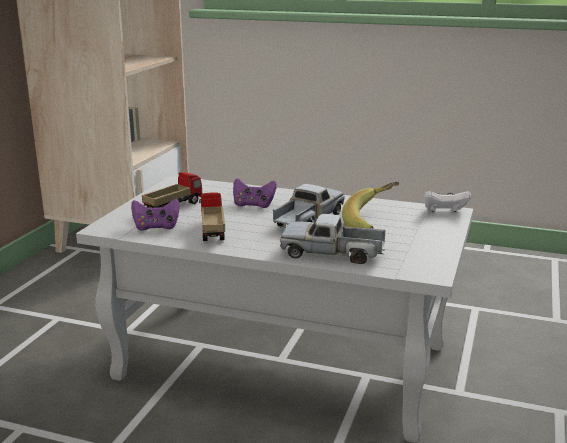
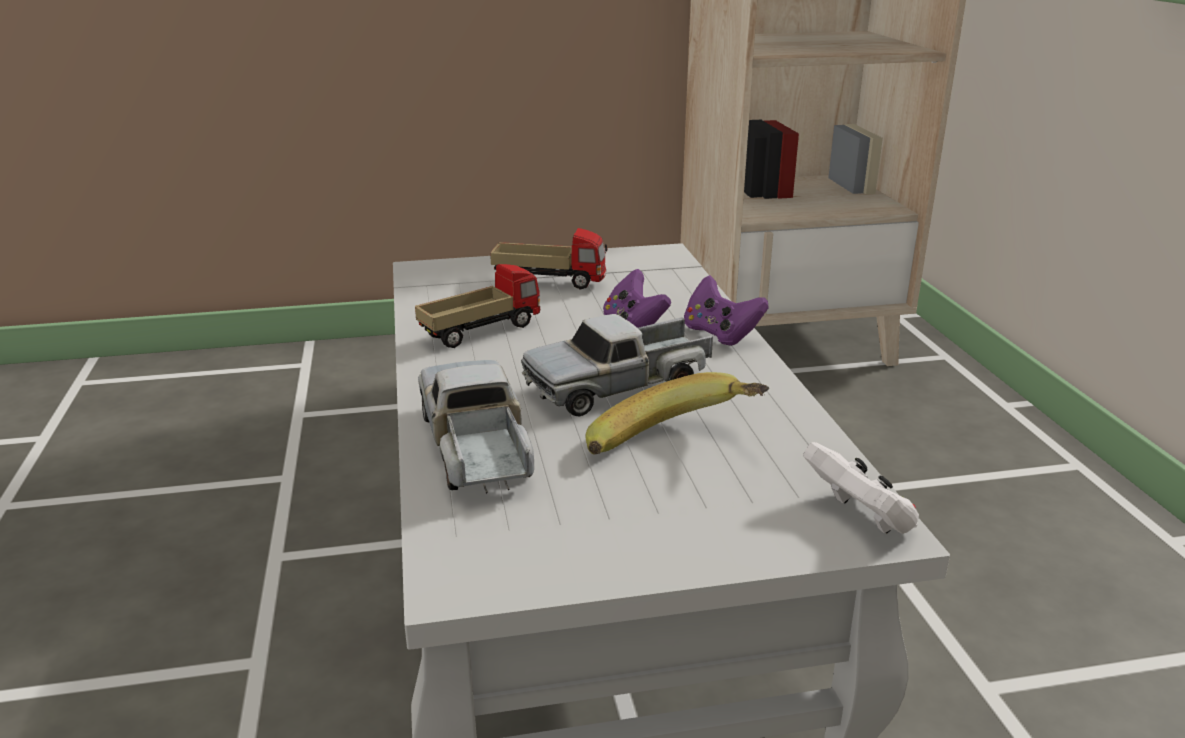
camera: 60 degrees right, 5 degrees up
(156, 227) = (458, 294): purple game controller -> purple game controller (720, 334)
(307, 219) = (619, 385): toy truck -> toy truck turned 150 degrees clockwise

